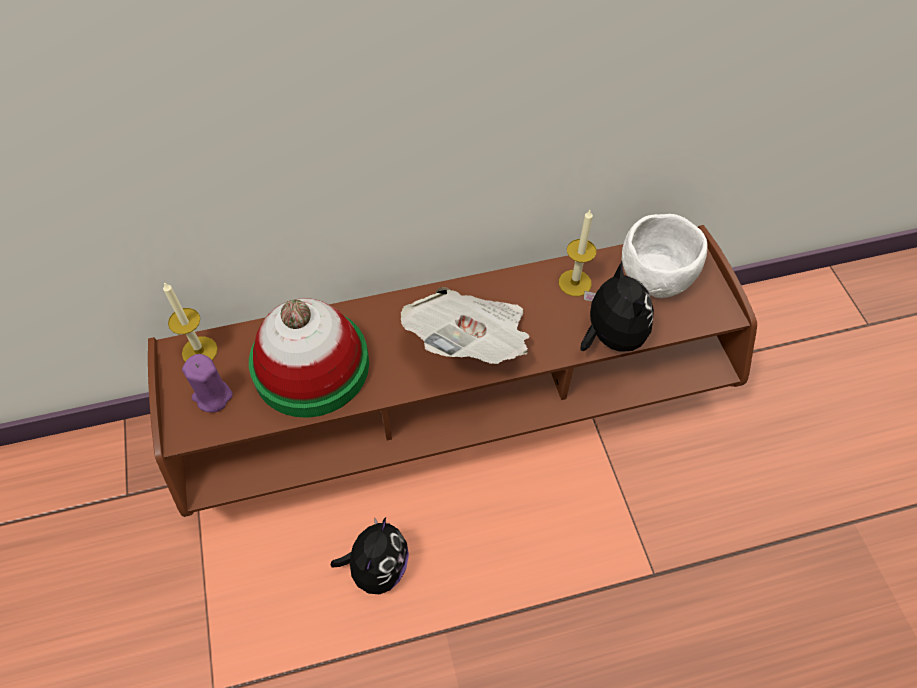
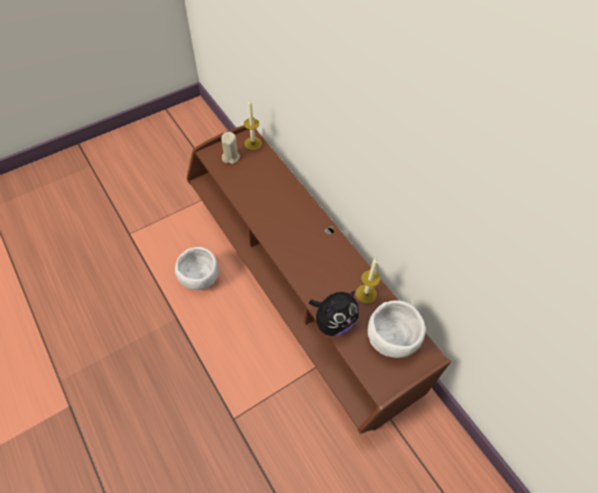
camera: 70 degrees right, 0 degrees up
(212, 396) = (230, 157): purple candle -> beige candle
(311, 366) = (260, 187): hat -> none
(377, 567) = (201, 278): plush toy -> white bowl
(471, 343) = (301, 252): newspaper -> none

